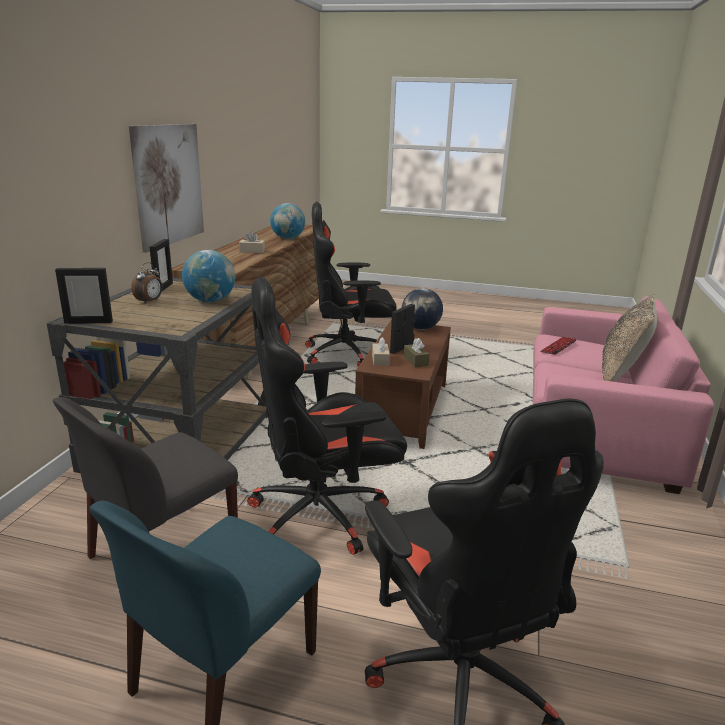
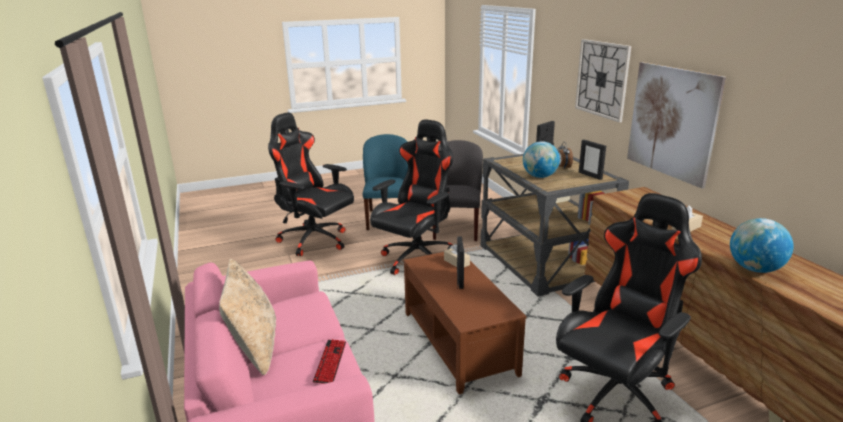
camera: 145 degrees right, 0 degrees up
(84, 166) = (602, 79): none -> wall clock
(415, 361) = (432, 272): brown tissue box -> none
(421, 328) = (481, 314): globe -> none

